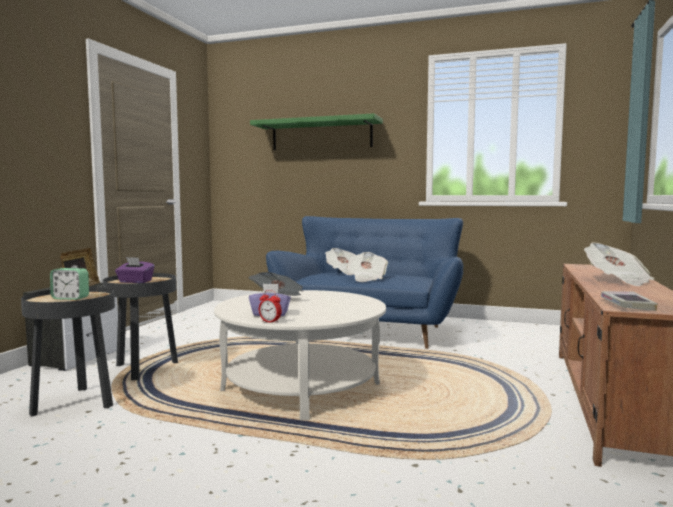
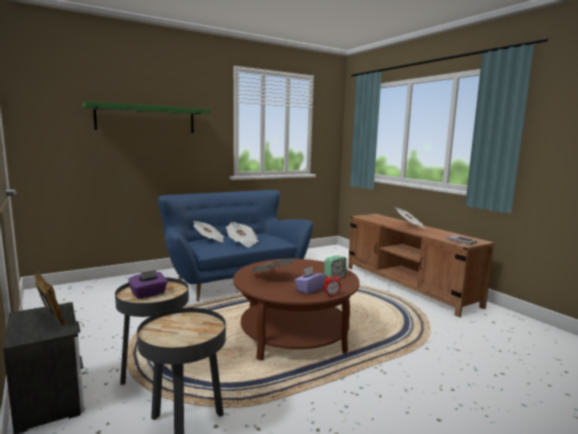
camera: 50 degrees left, 5 degrees up
(70, 298) = (182, 329): alarm clock -> alarm clock (335, 276)
(301, 387) = (294, 334): white coffee table -> brown coffee table

